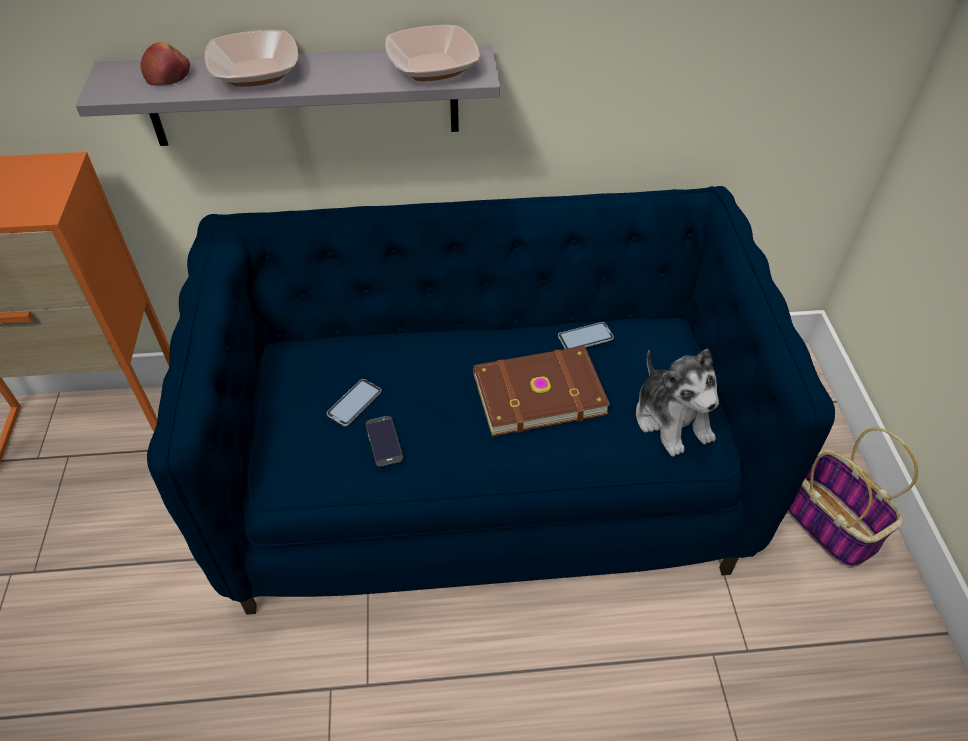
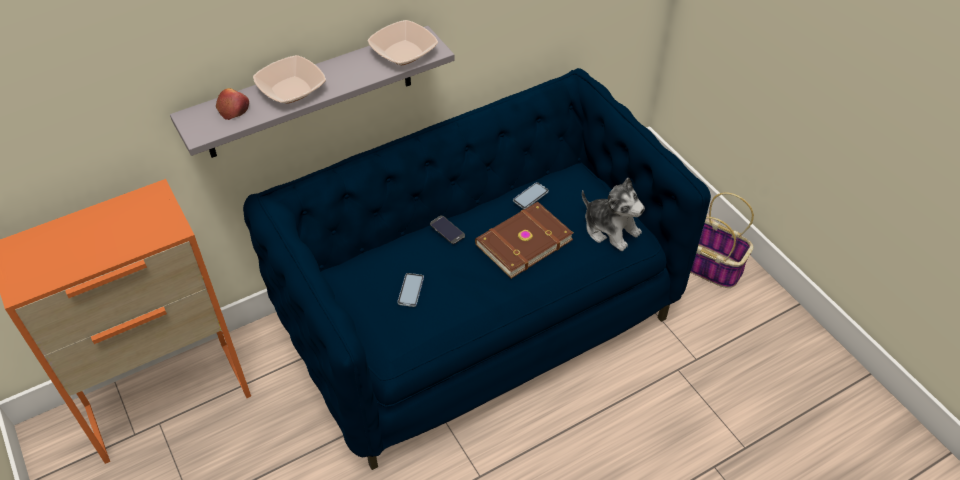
camera: 25 degrees left, 0 degrees up
(384, 441) = (446, 306): phone -> phone (447, 230)

